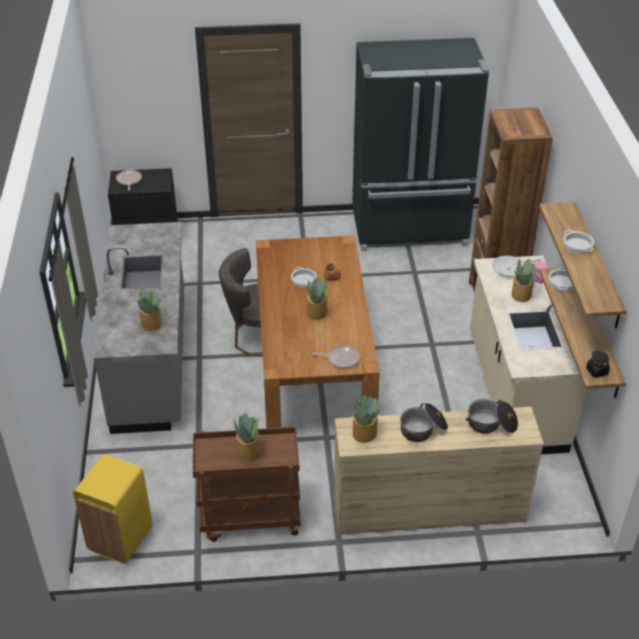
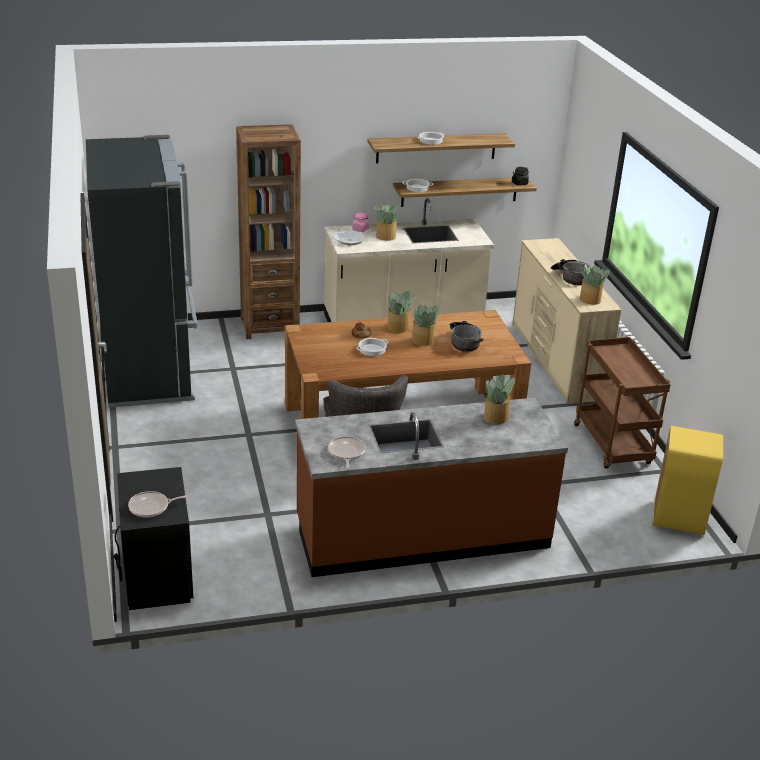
camera: 100 degrees left, 10 degrees down
(152, 360) = (422, 534): grey counter -> brown counter
(248, 451) = (623, 366): potted plant -> potted plant (399, 328)
(341, 359) = (485, 326): frying pan -> frying pan (346, 453)
(491, 424) = (549, 254): cooking pot -> cooking pot (464, 342)

